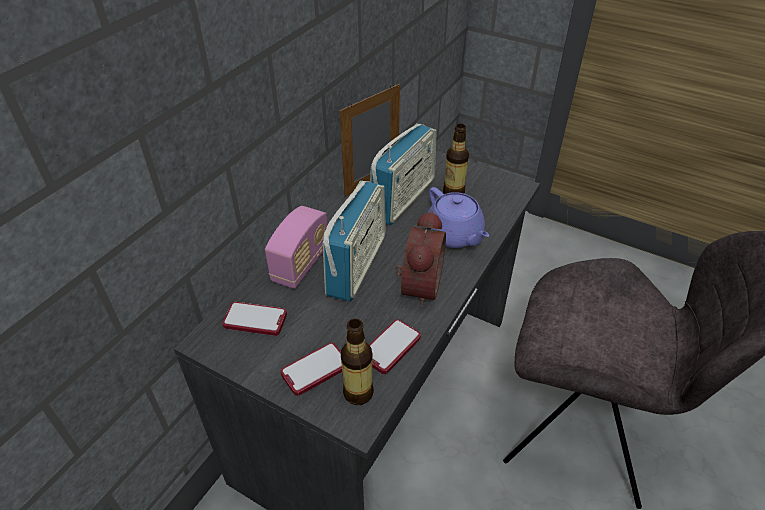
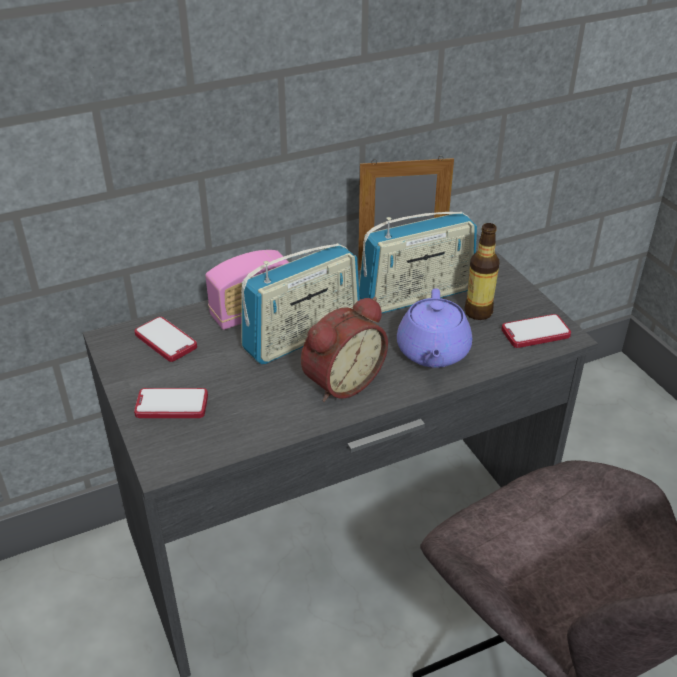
camera: 35 degrees right, 5 degrees down
(358, 393) = (187, 442): bottle -> none
(391, 347) = (256, 421): phone -> phone (535, 333)

